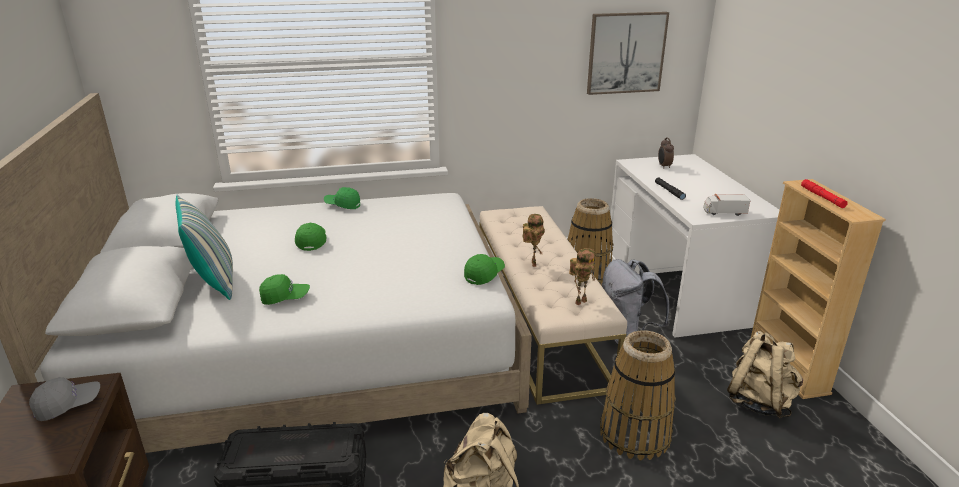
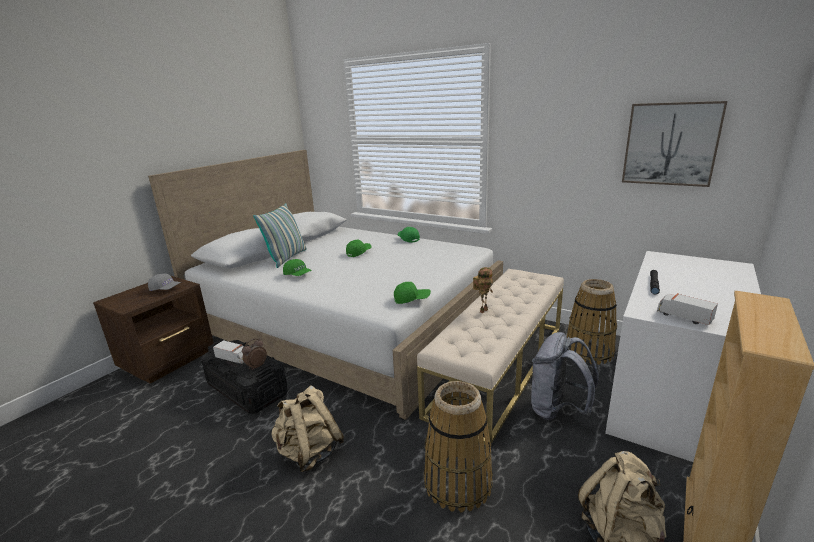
camera: 45 degrees right, 5 degrees down
(281, 452) = (233, 359): none -> toy truck
(580, 301) = (474, 347): toy robot -> none
(664, 166) = (689, 265): alarm clock -> alarm clock (256, 366)
(822, 197) = (755, 316): red flashlight -> none

